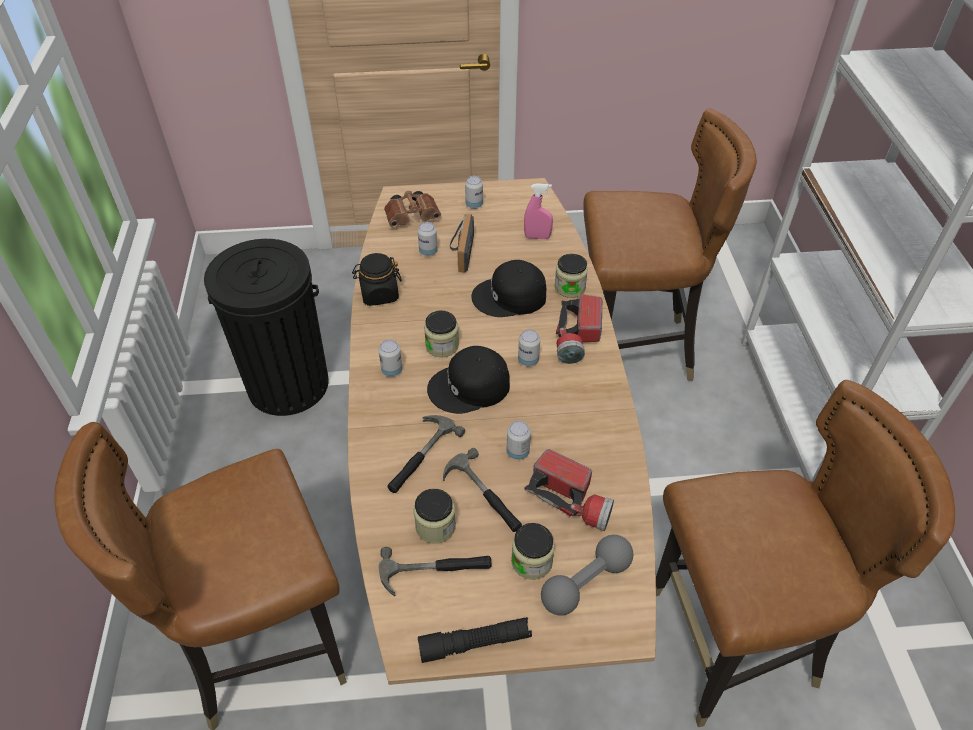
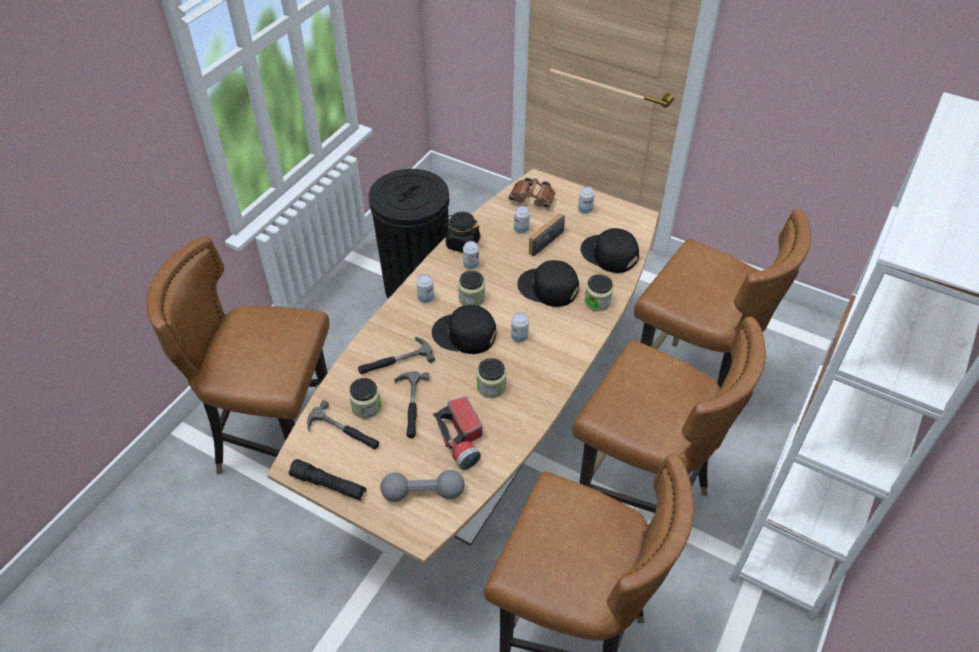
camera: 35 degrees right, 0 degrees up
(517, 452) = (456, 392): can -> can (471, 265)
(531, 561) = (403, 461): jar -> jar (491, 387)
(537, 237) = (609, 254): pink spray bottle -> black cap
(577, 337) = (568, 339): flashlight -> none
(677, 474) = (640, 500): none -> brown chair

